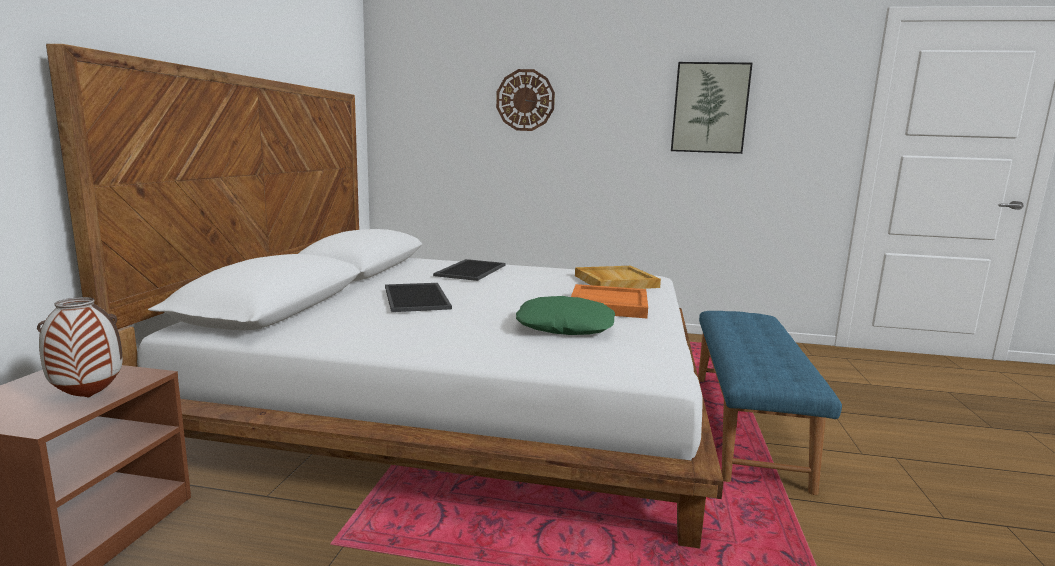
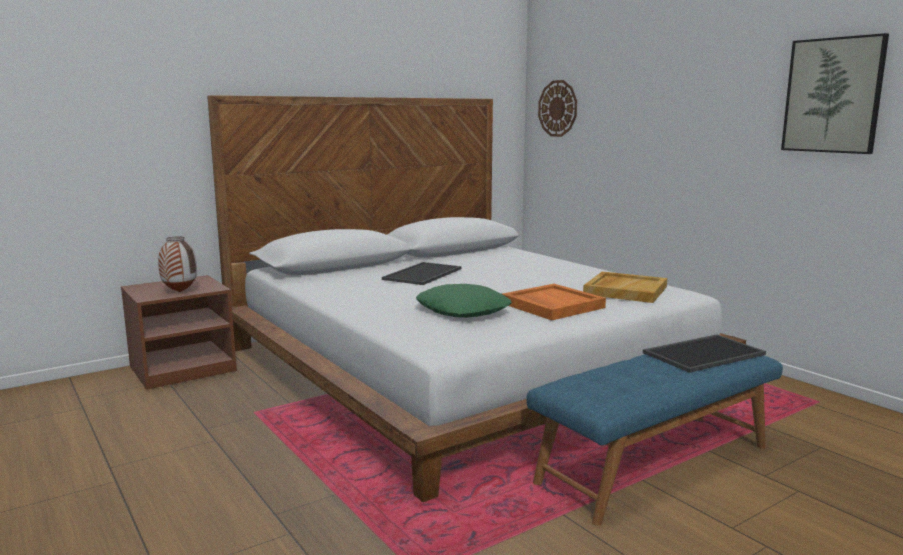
camera: 45 degrees right, 0 degrees up
(470, 270) = (522, 262): tray -> tray (703, 353)
(525, 100) = (642, 95): wall clock -> wall clock (558, 108)

